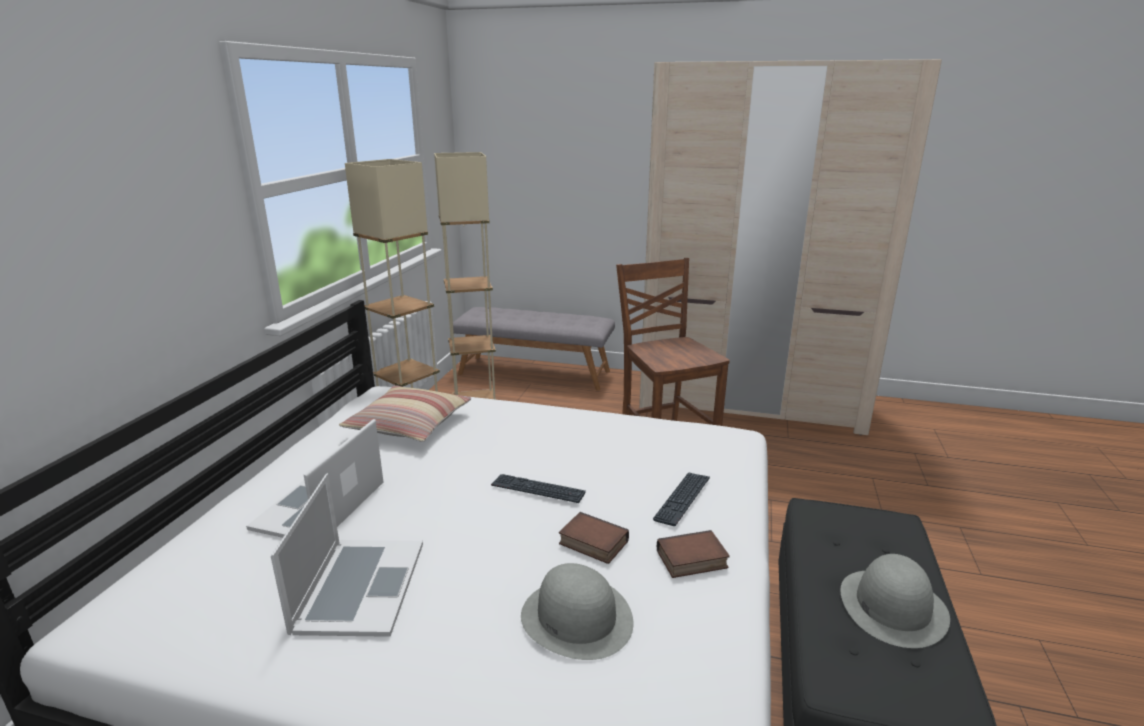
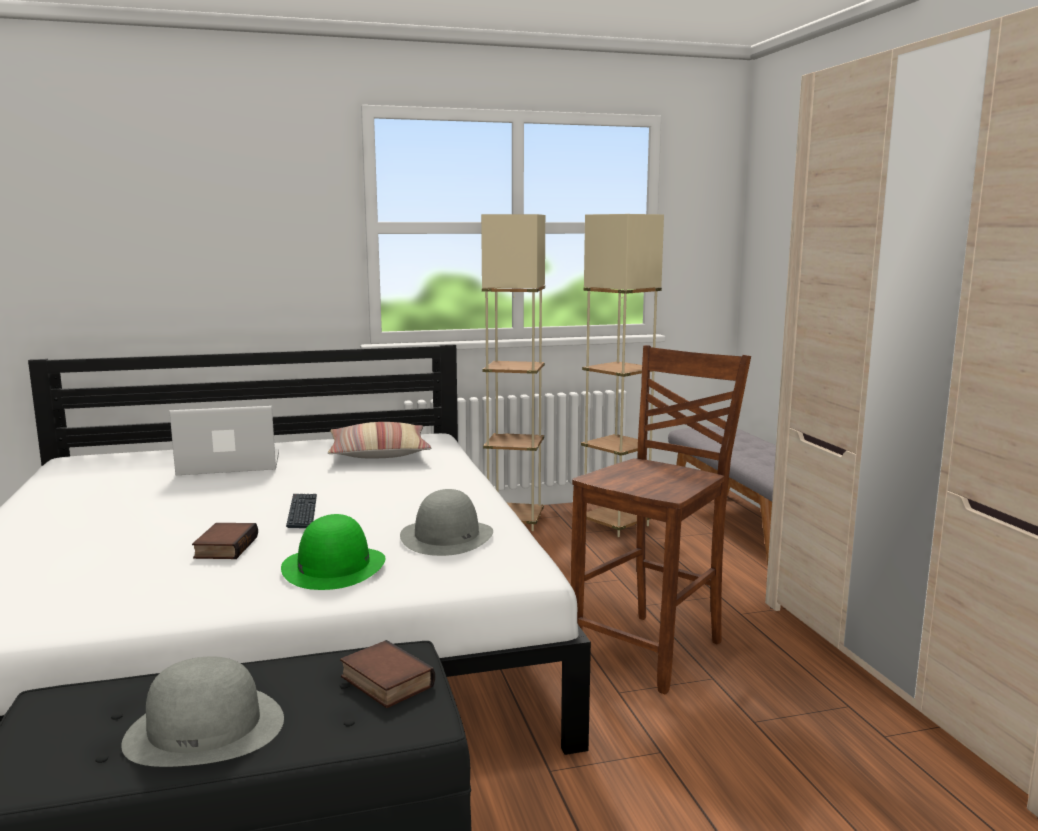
camera: 60 degrees right, 10 degrees down
(359, 586) = (129, 496): laptop -> none
(577, 618) = (105, 561): grey hat -> grey hat (447, 537)
(682, 499) = (334, 566): keyboard -> green hat
(691, 560) = (215, 588): book -> book (384, 682)

